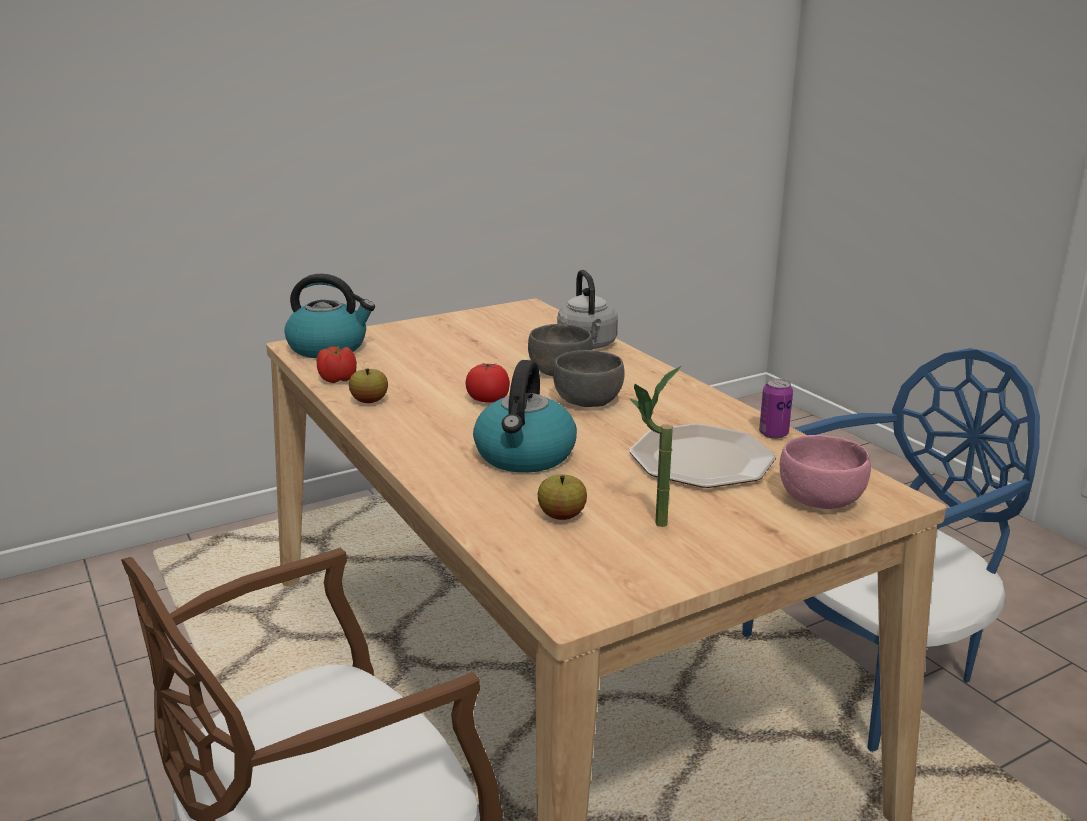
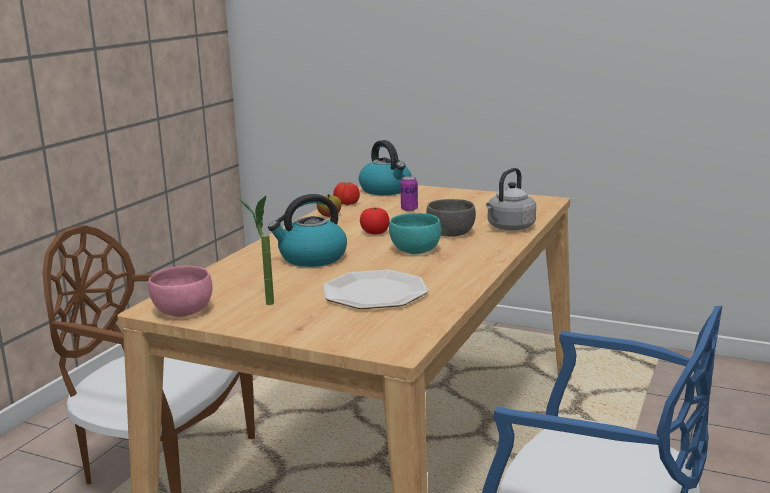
camera: 55 degrees right, 5 degrees down
(562, 516) = (249, 283): apple -> none
(589, 401) = (415, 250): grey bowl -> turquoise bowl
(773, 434) = (450, 300): can -> can (409, 209)
(821, 499) = (364, 331): pink bowl -> pink bowl (183, 311)

